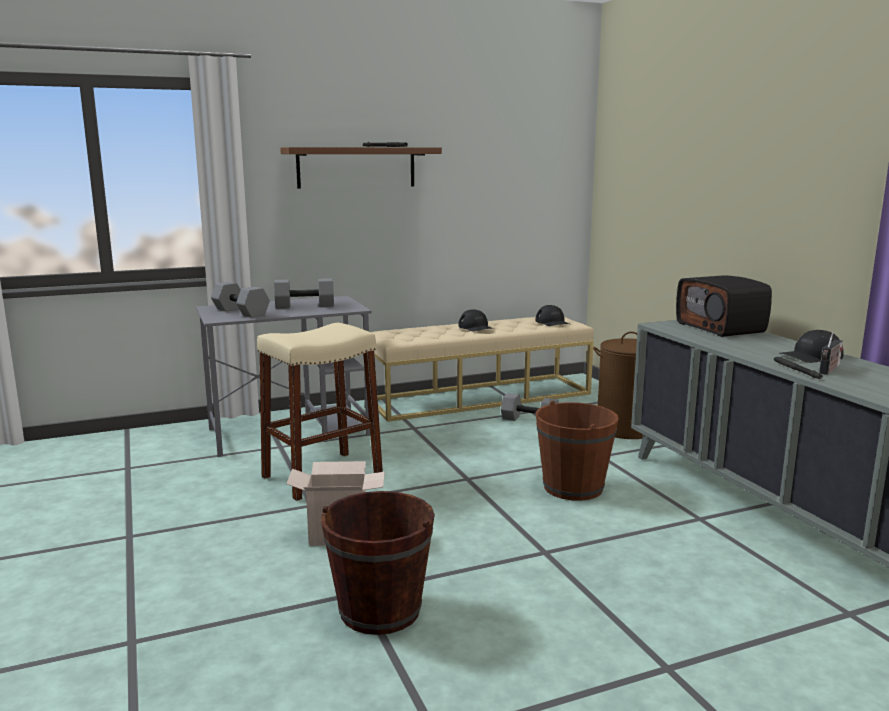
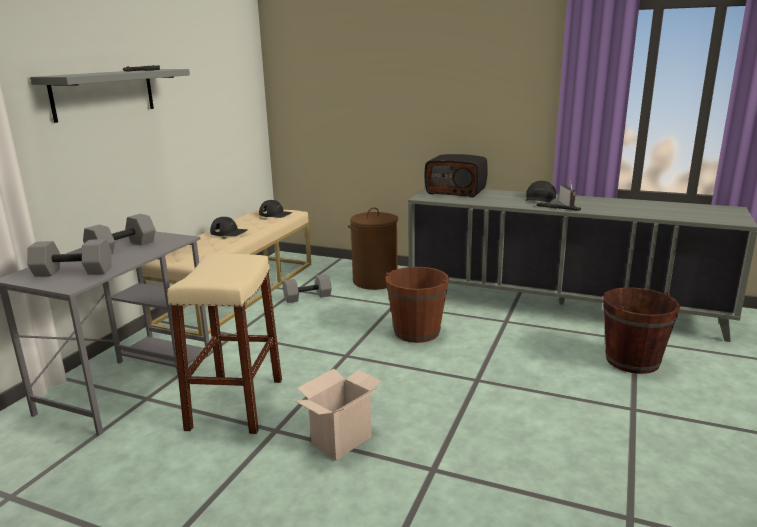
camera: 45 degrees left, 5 degrees up
(356, 167) = (104, 94): brown shelf -> grey shelf
(380, 610) = (467, 472): brown bucket -> brown bucket (632, 361)

